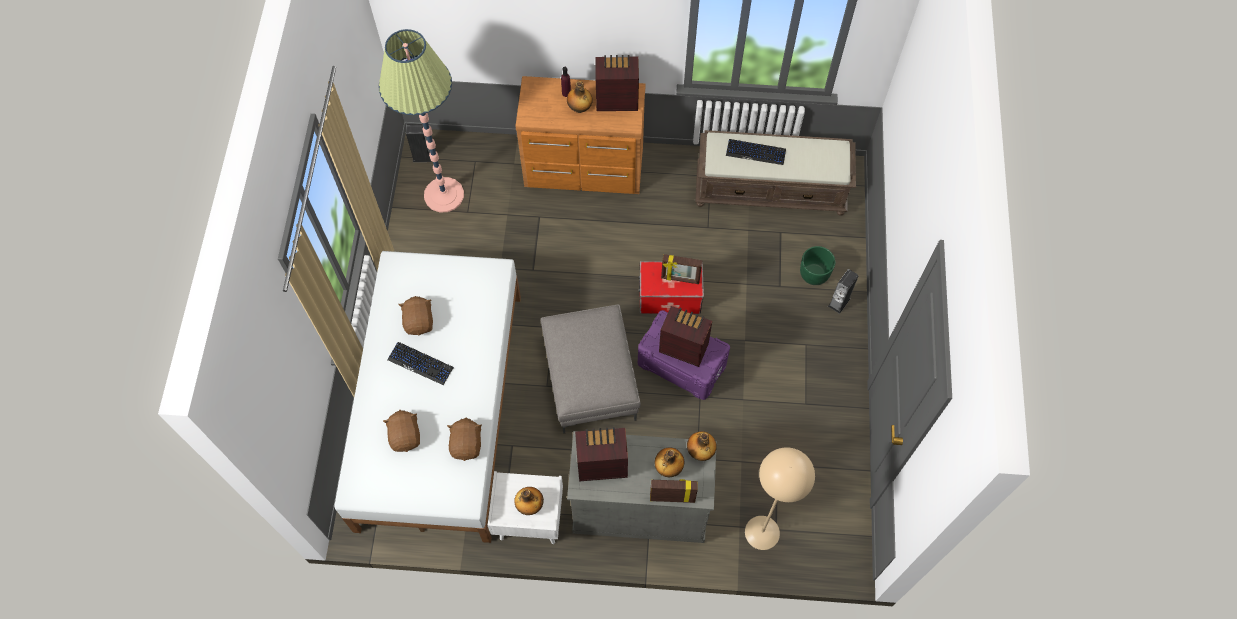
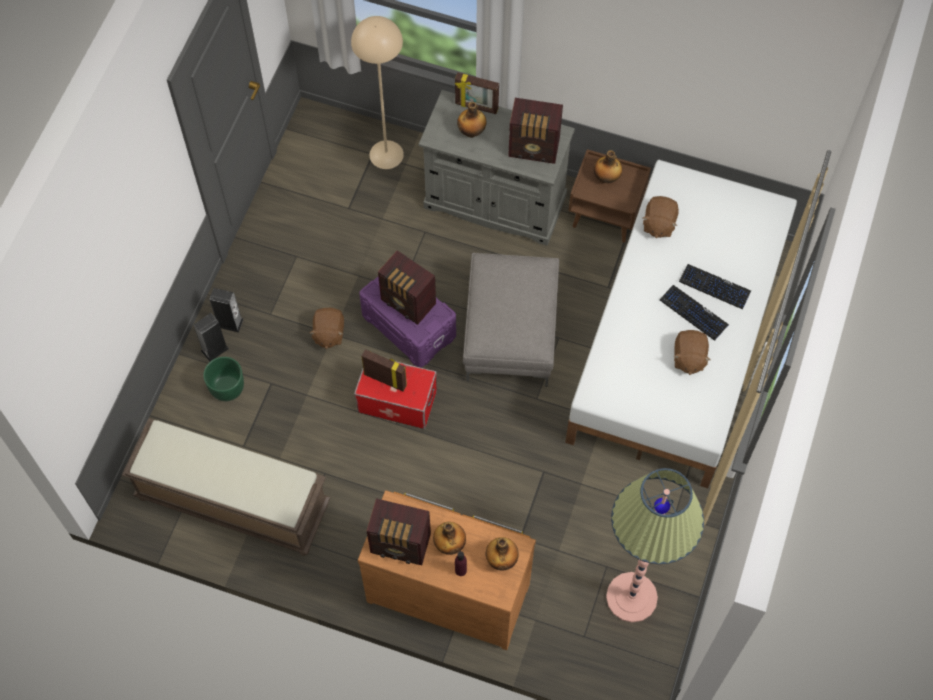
camera: 165 degrees left, 0 degrees up
(406, 436) = (719, 246): brown plush toy -> brown plush toy (328, 333)
(422, 156) = (650, 661): speaker -> speaker (229, 323)
(529, 520) = (606, 216): white nightstand -> brown nightstand
(700, 451) = (437, 138): bottle -> bottle (502, 559)
(756, 152) = (246, 484): keyboard -> keyboard (714, 287)

